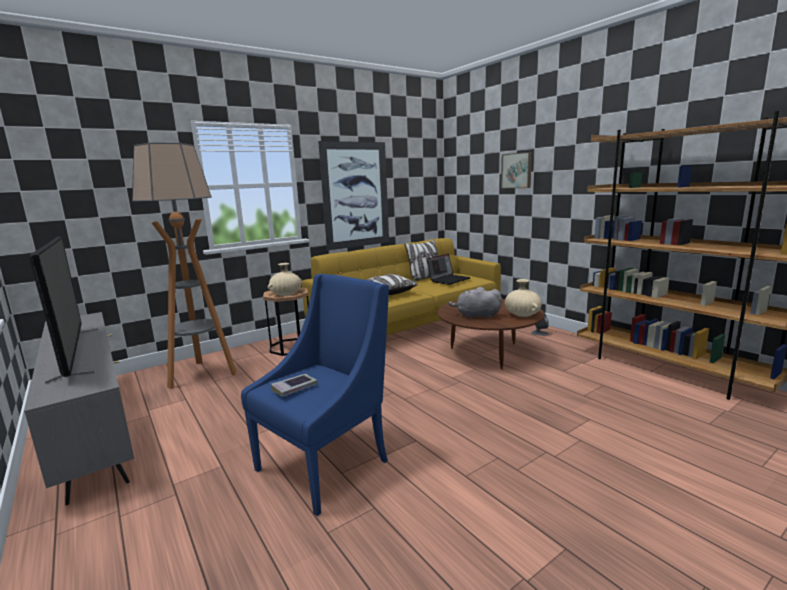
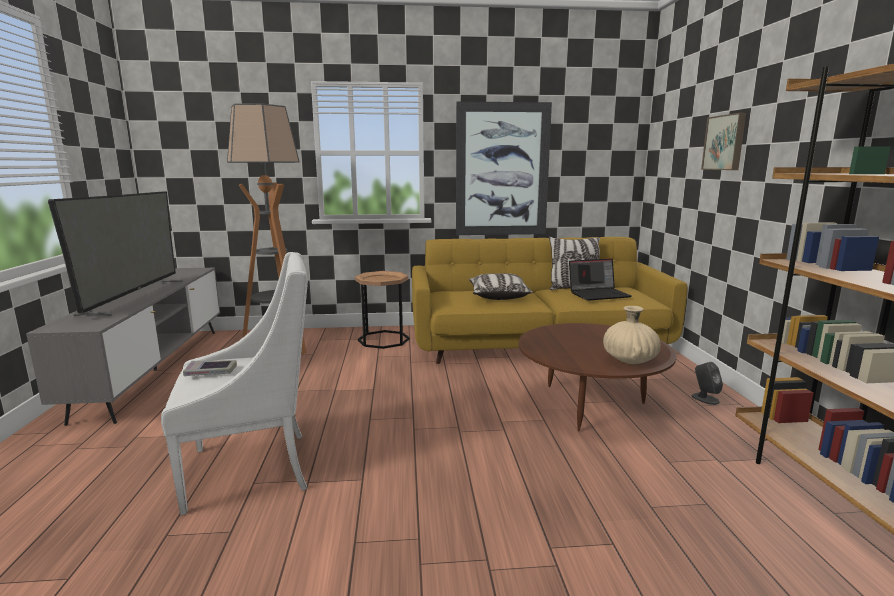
camera: 30 degrees right, 0 degrees up
(286, 294) = (382, 279): beige vase -> none
(326, 464) = (254, 468): blue armchair -> white armchair
(476, 316) = (563, 347): grey plush toy -> none

